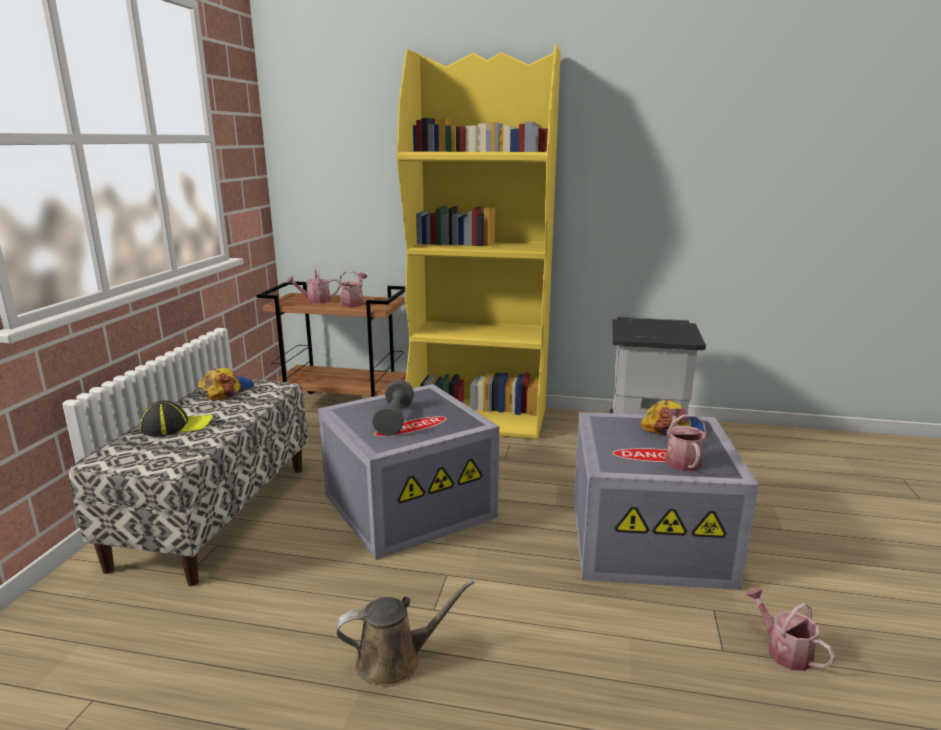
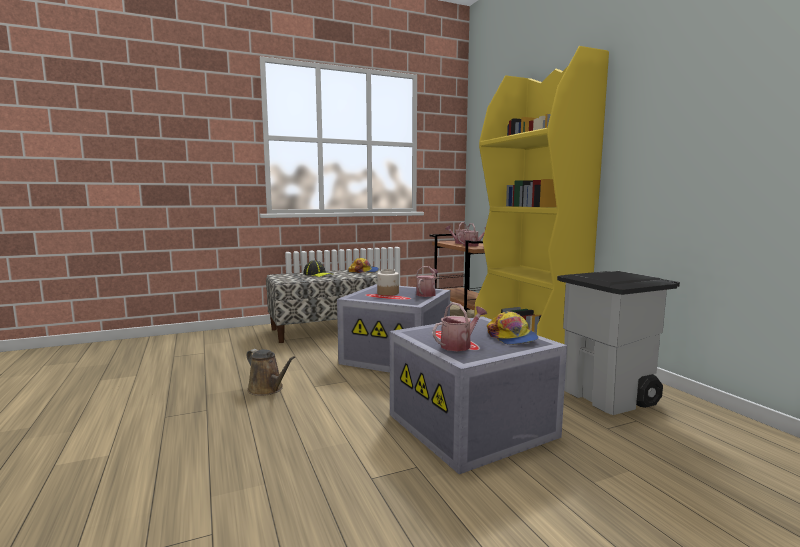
camera: 55 degrees right, 10 degrees down
(394, 420) = (388, 293): grey dumbbell -> jar
(783, 650) = (400, 505): watering can -> watering can (427, 294)

